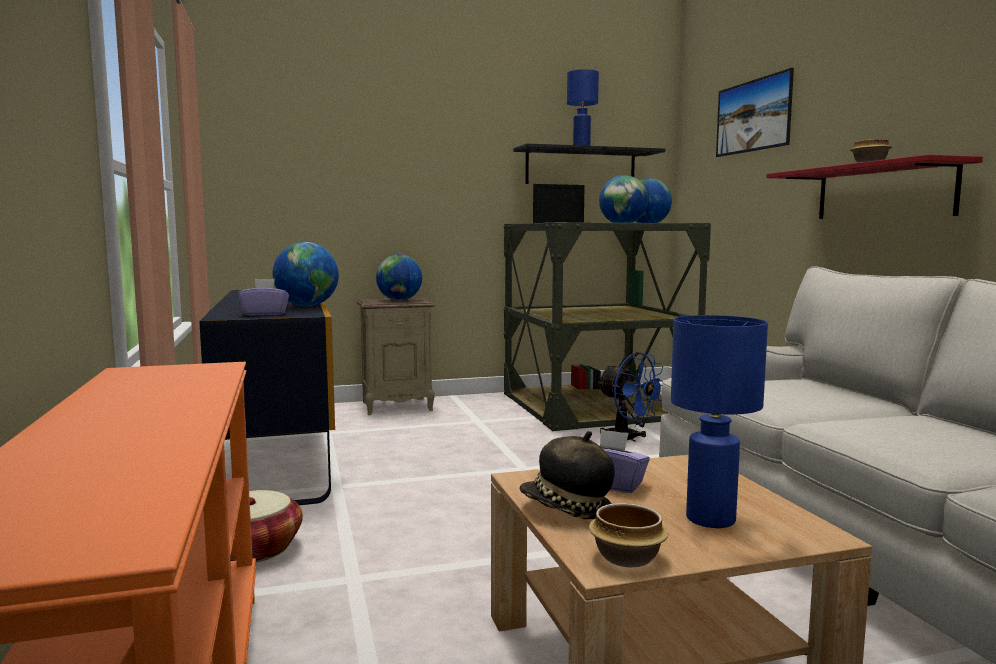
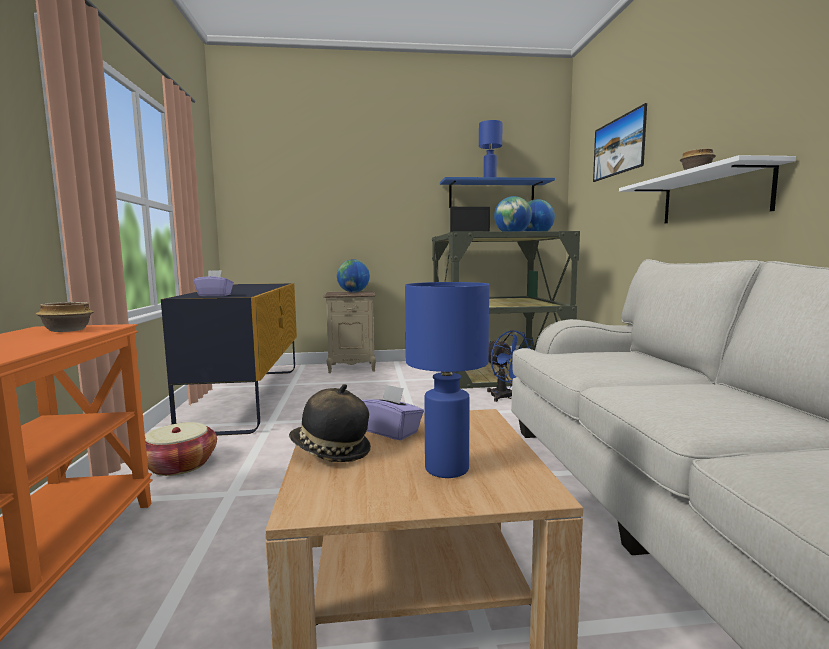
camera: 10 degrees right, 0 degrees up
(307, 306) = (256, 291): globe -> none
(580, 167) = (491, 195): black shelf -> blue shelf
(625, 558) = (332, 501): bowl -> bowl (66, 330)
(883, 192) = (713, 196): red shelf -> white shelf

